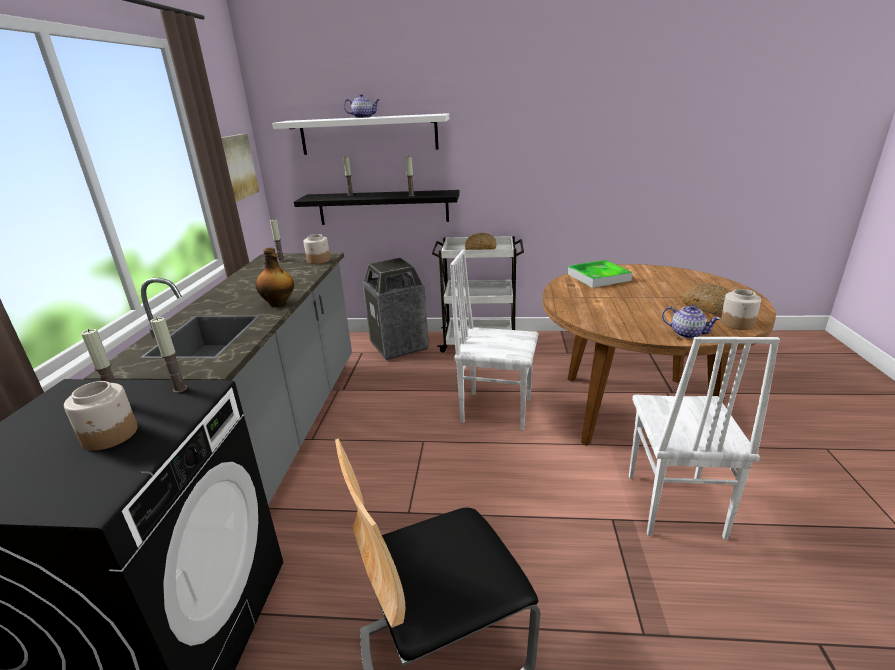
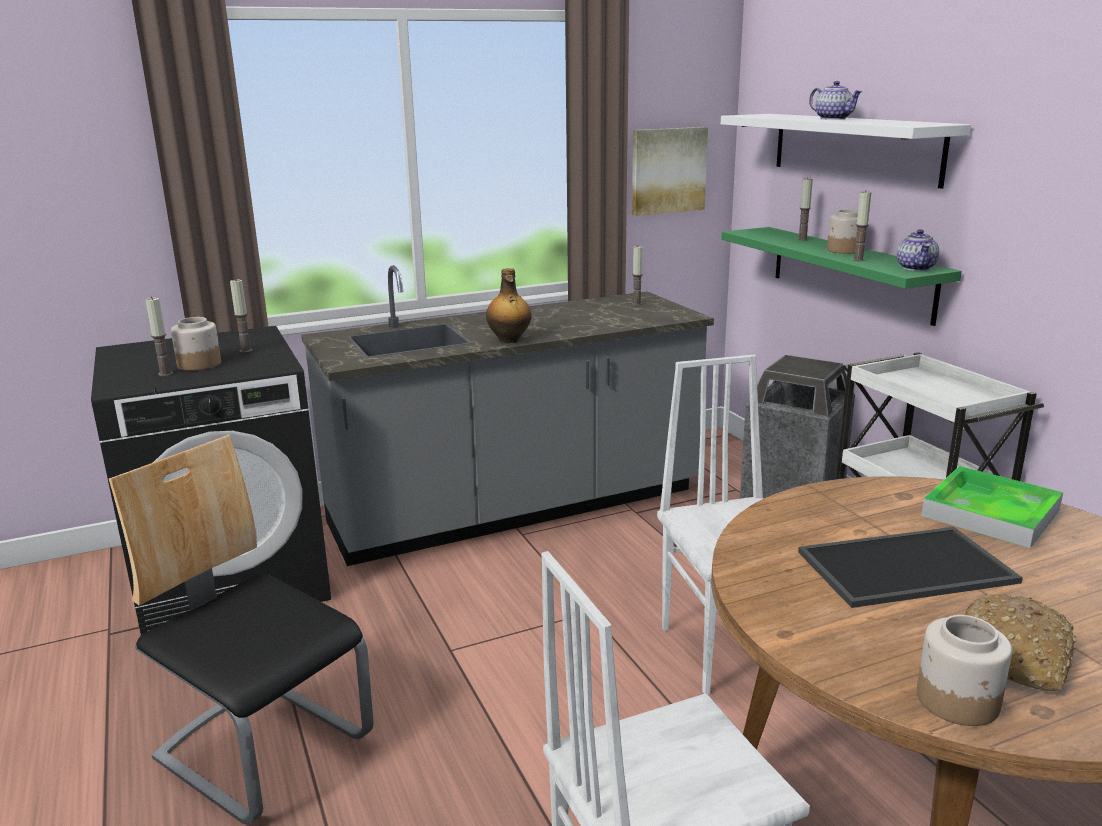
camera: 60 degrees right, 5 degrees down
(180, 389) = (276, 359): candle -> candle (165, 374)
(318, 260) = (662, 317): jar -> jar (845, 250)
(383, 207) = (850, 272): black shelf -> green shelf
(480, 249) = (940, 391): bread -> none
(636, 303) = (905, 569): none -> tray
(687, 333) = (819, 641): teapot -> teapot (916, 268)

